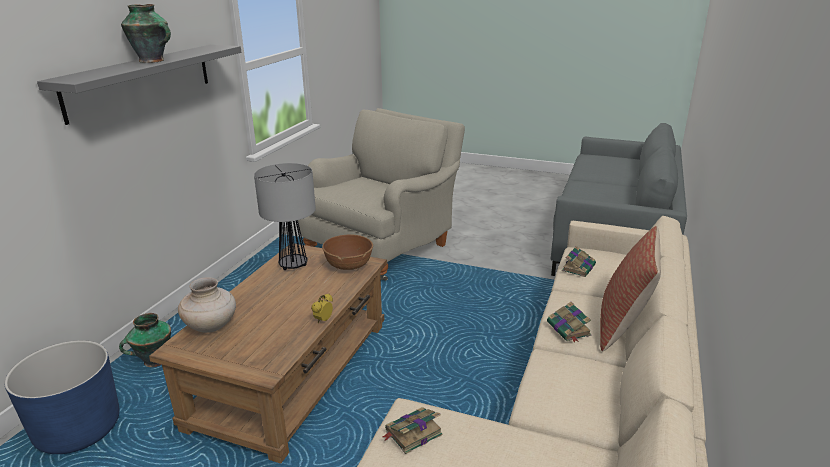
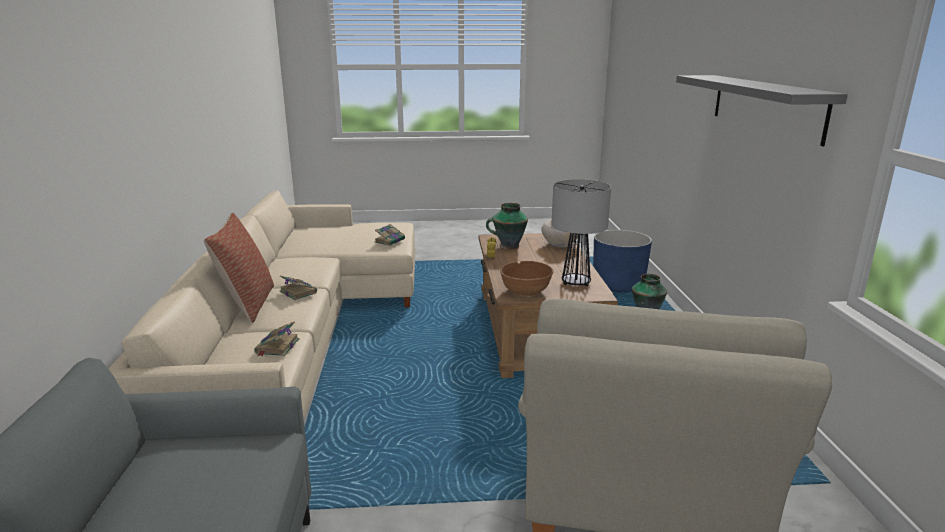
camera: 155 degrees right, 5 degrees down
(153, 61) = (743, 82): vase -> vase (508, 246)

